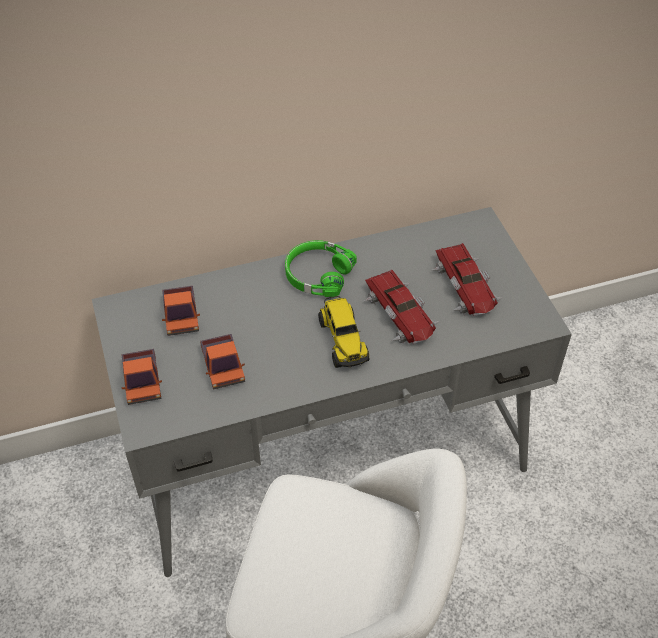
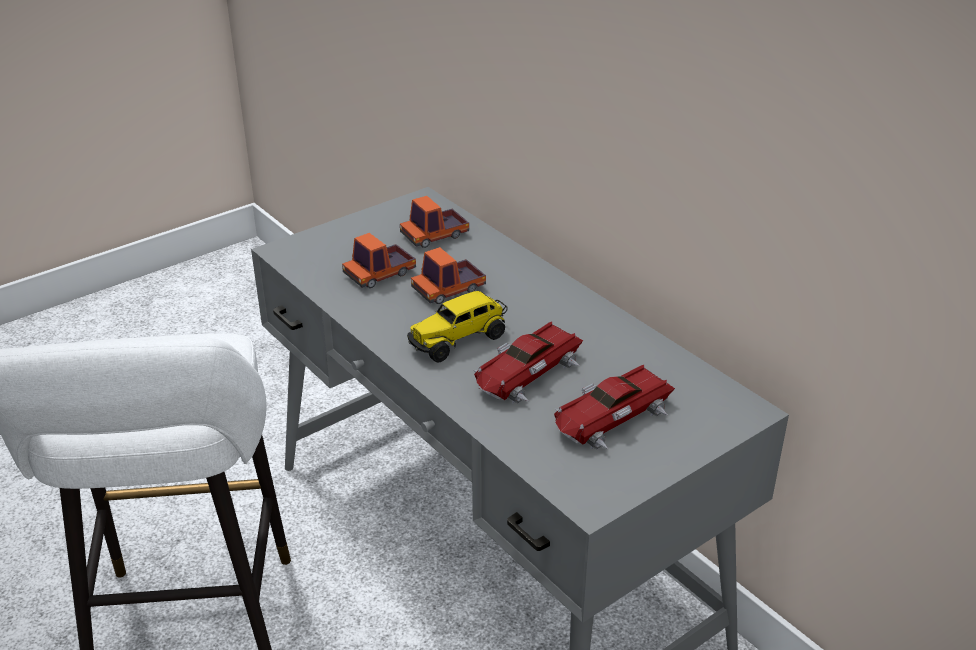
camera: 70 degrees right, 15 degrees down
(142, 381) = (338, 236): toy truck -> toy truck (448, 289)
(317, 274) = (550, 302): green headphones -> none

